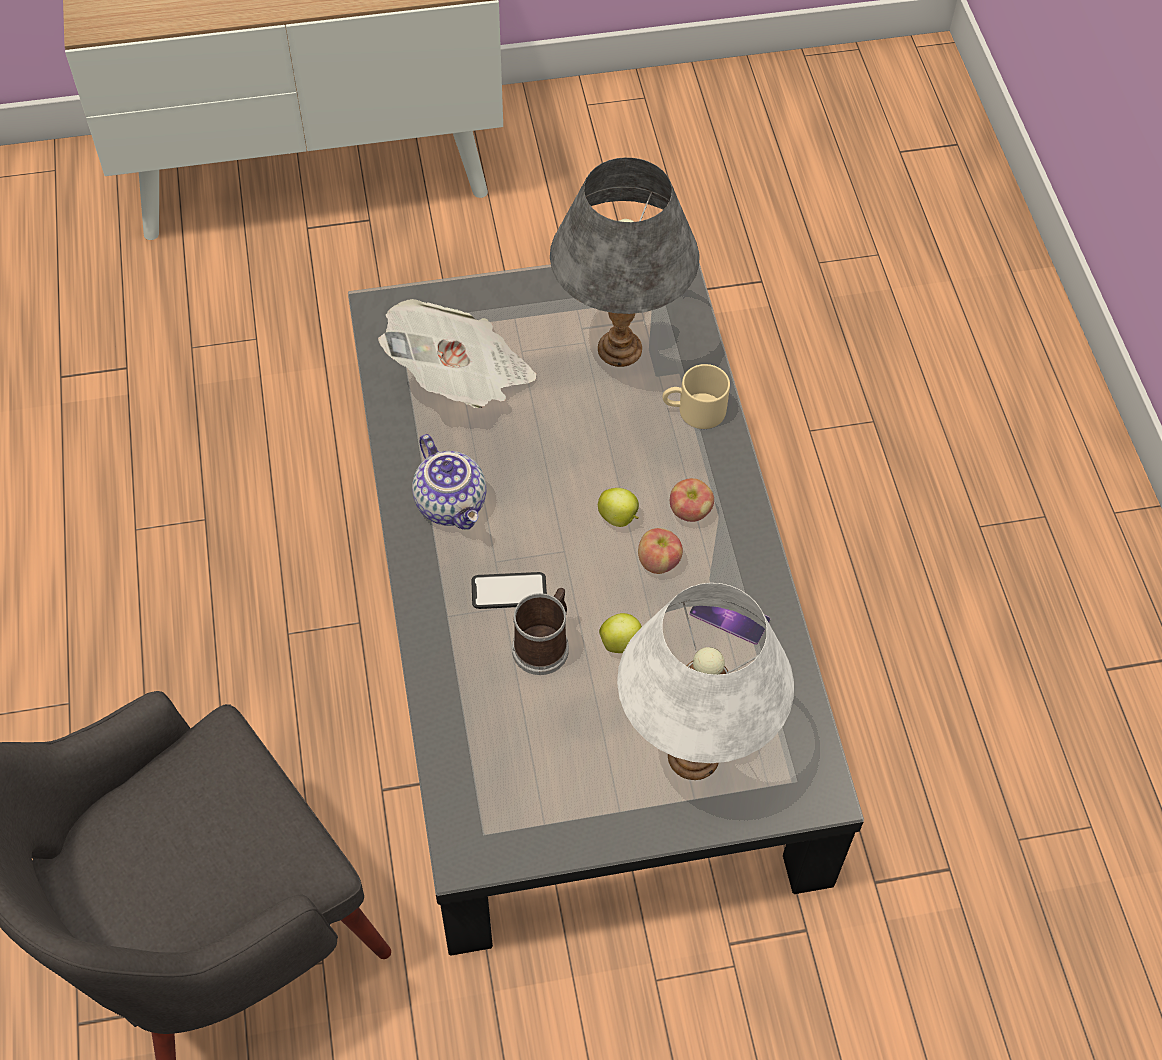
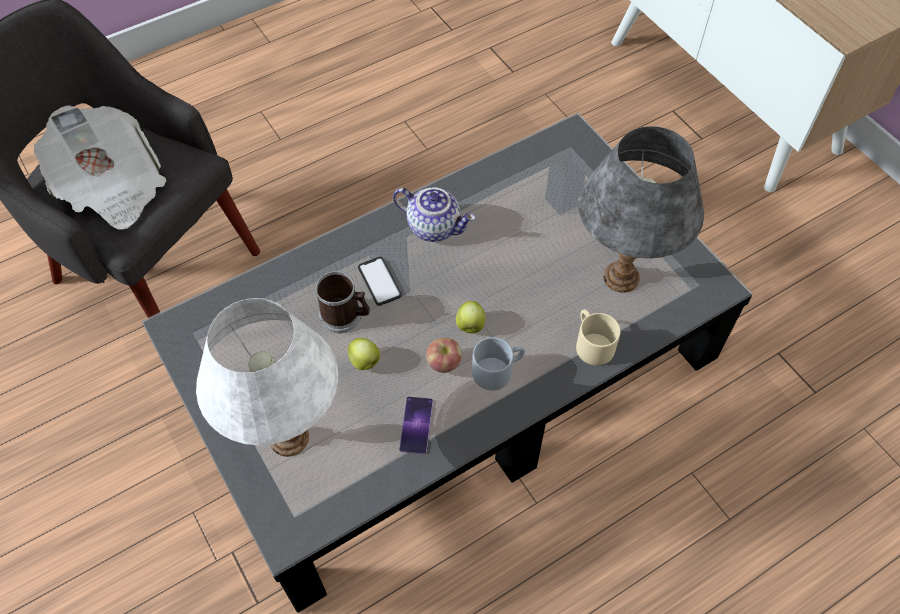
camera: 70 degrees right, 0 degrees up
(453, 504) = (435, 226): teapot -> teapot turned 105 degrees counterclockwise
(461, 378) = (540, 195): newspaper -> newspaper (111, 187)
(690, 511) = (497, 369): apple -> grey mug

